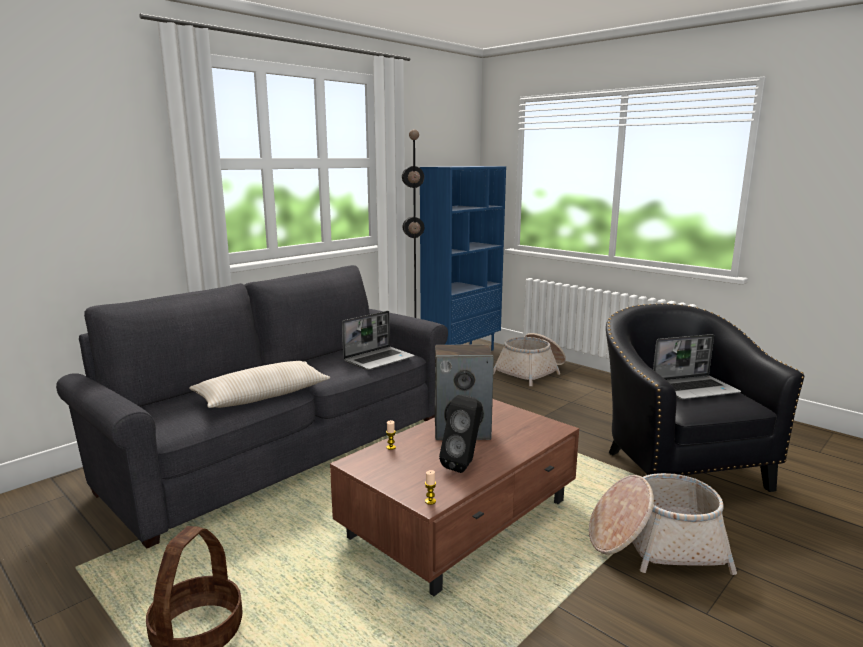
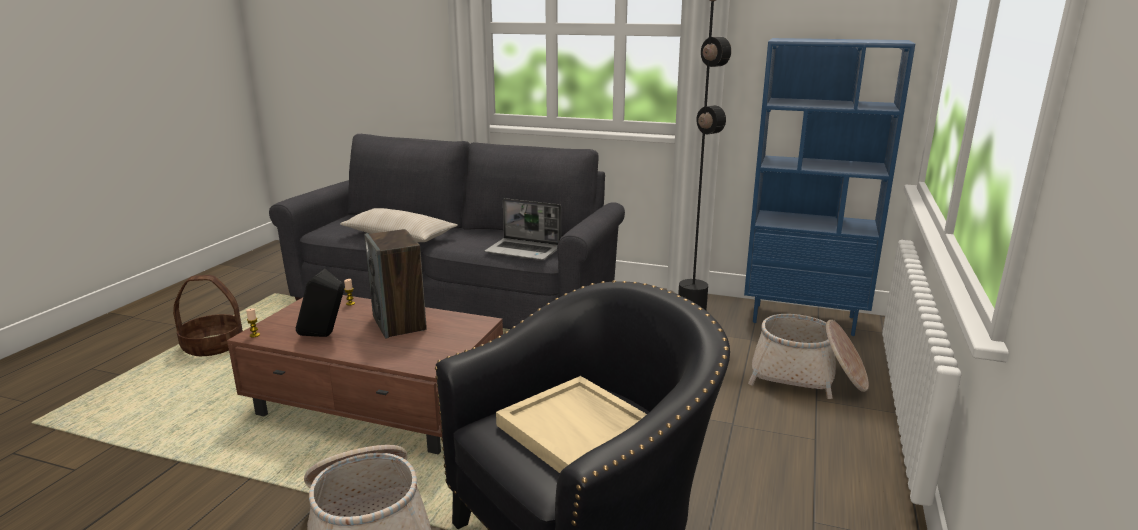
camera: 65 degrees right, 5 degrees up
(695, 389) = (576, 429): laptop -> beige tray

